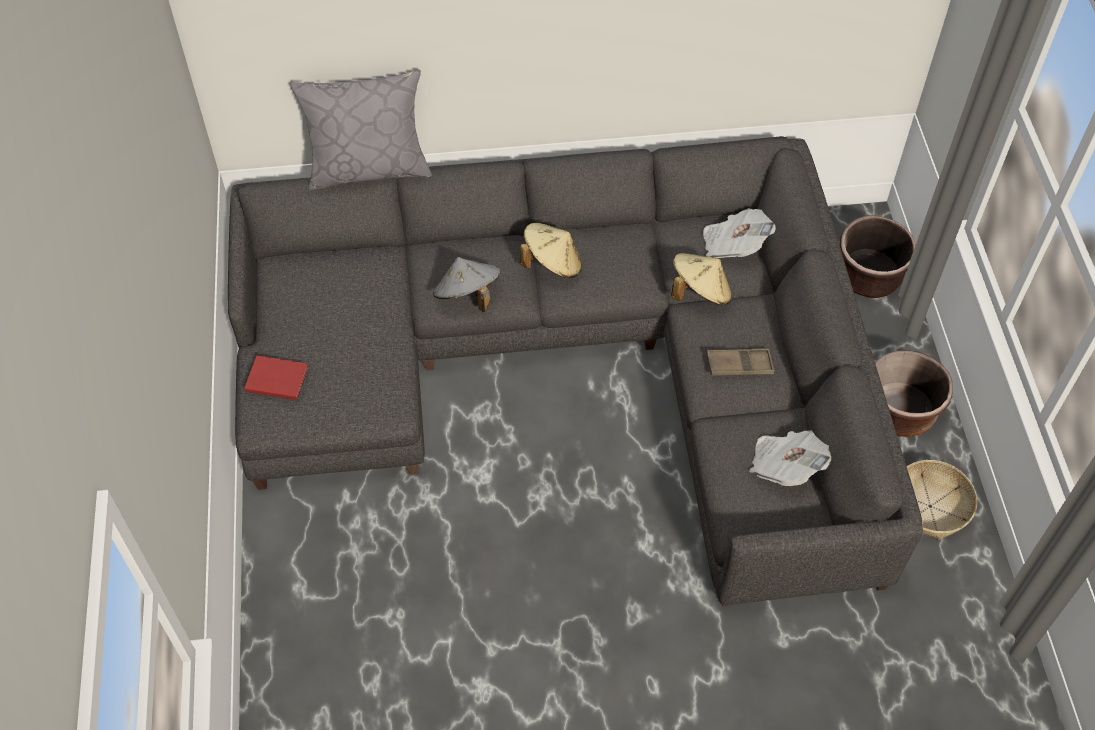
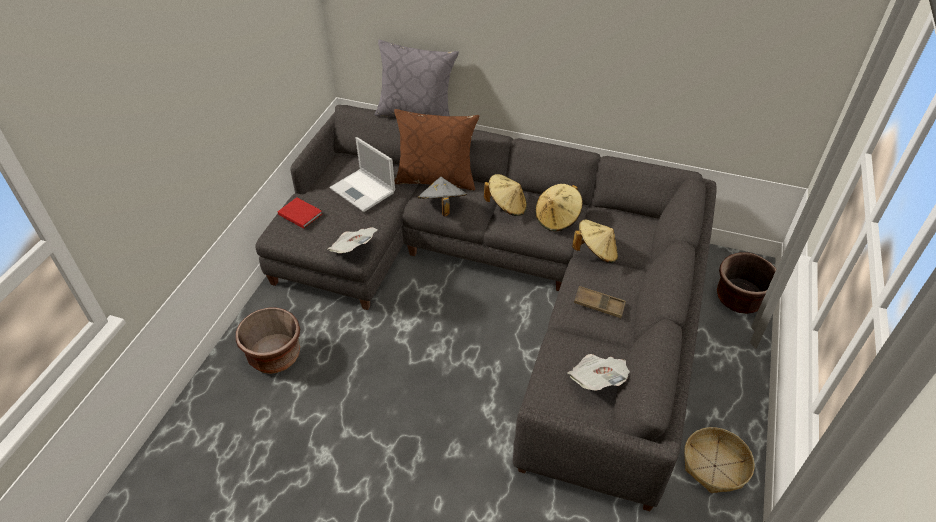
camera: 25 degrees right, 10 degrees down
(343, 309) = (363, 191): none -> laptop
(432, 253) = (436, 179): none -> brown pillow
(627, 259) = (557, 219): none -> beige hat
(734, 245) = (636, 233): newspaper -> newspaper (353, 249)
(899, 413) = (720, 393): brown planter -> brown planter (275, 356)

